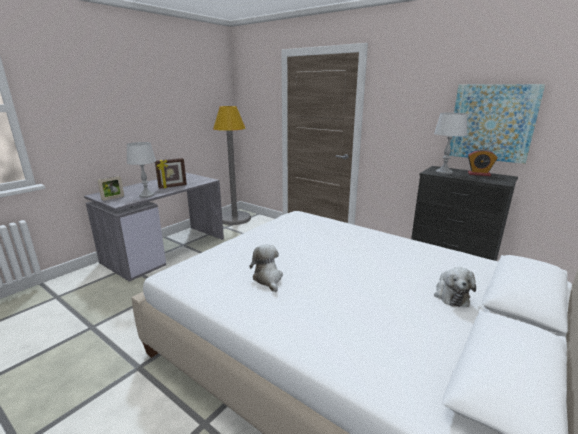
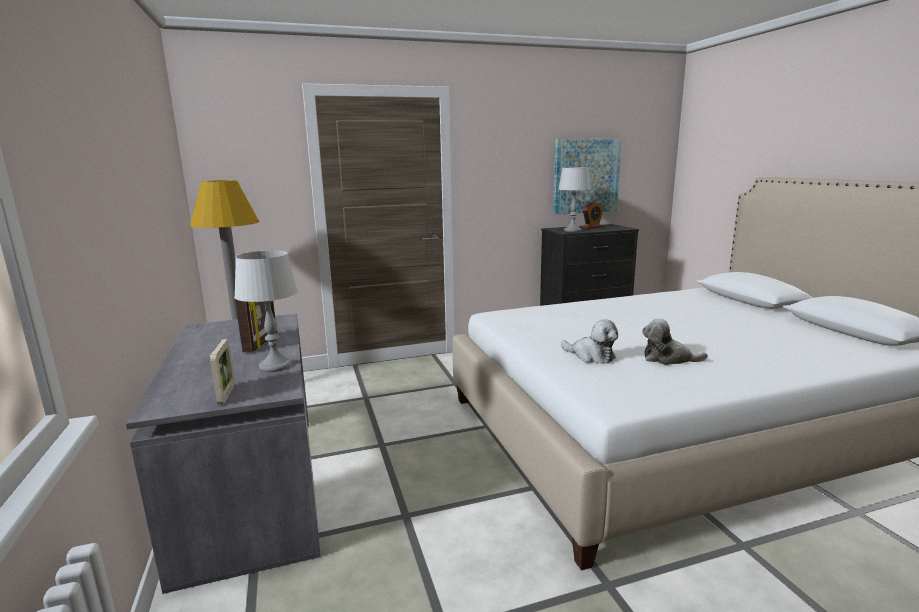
camera: 55 degrees left, 5 degrees down
(450, 295) = (738, 312): plush toy -> plush toy (591, 356)

